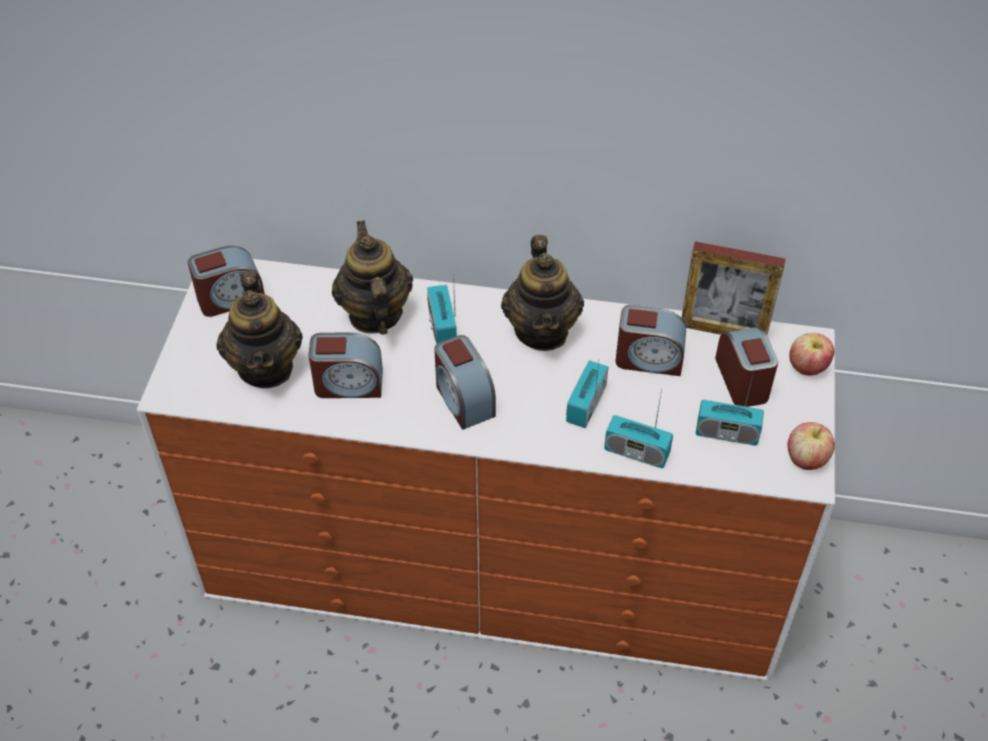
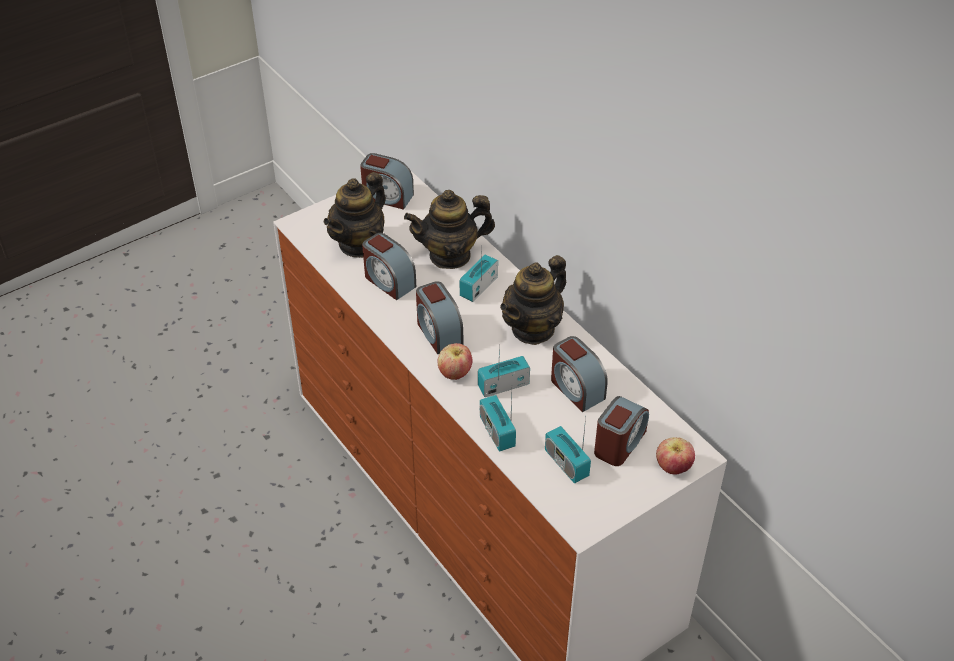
camera: 45 degrees right, 5 degrees down
(374, 314) = (450, 255): teapot -> teapot turned 135 degrees counterclockwise
(463, 399) = (438, 333): alarm clock -> alarm clock turned 45 degrees counterclockwise
(723, 330) = (647, 407): picture frame -> none
(806, 459) = (595, 516): apple -> apple (455, 373)

